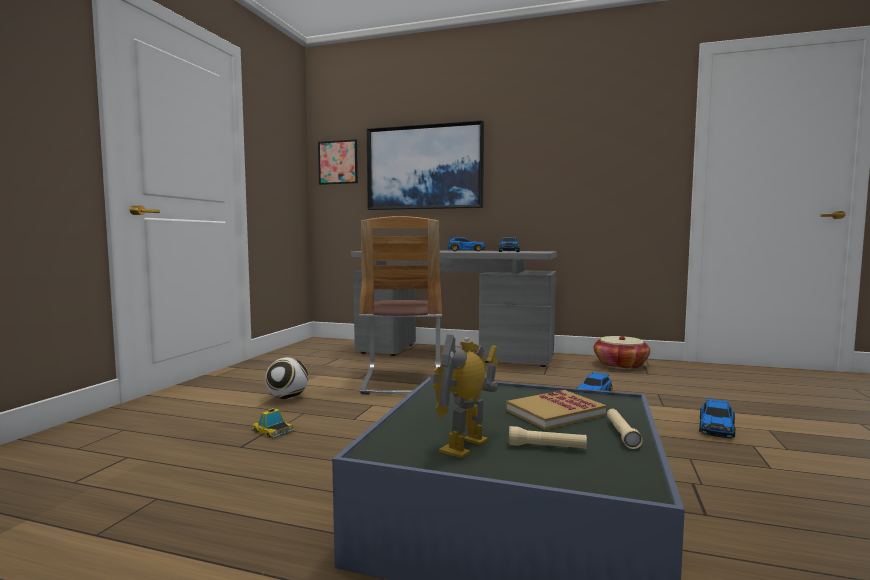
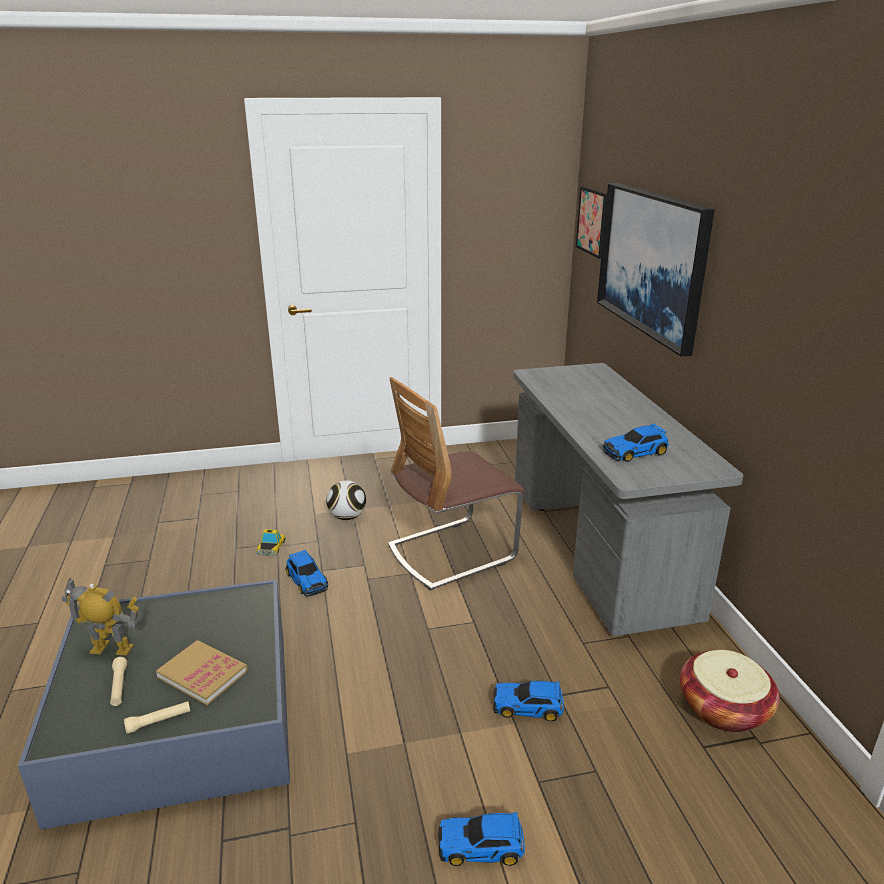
camera: 60 degrees right, 20 degrees up
(465, 251) = (616, 421): toy car -> toy car (307, 580)

